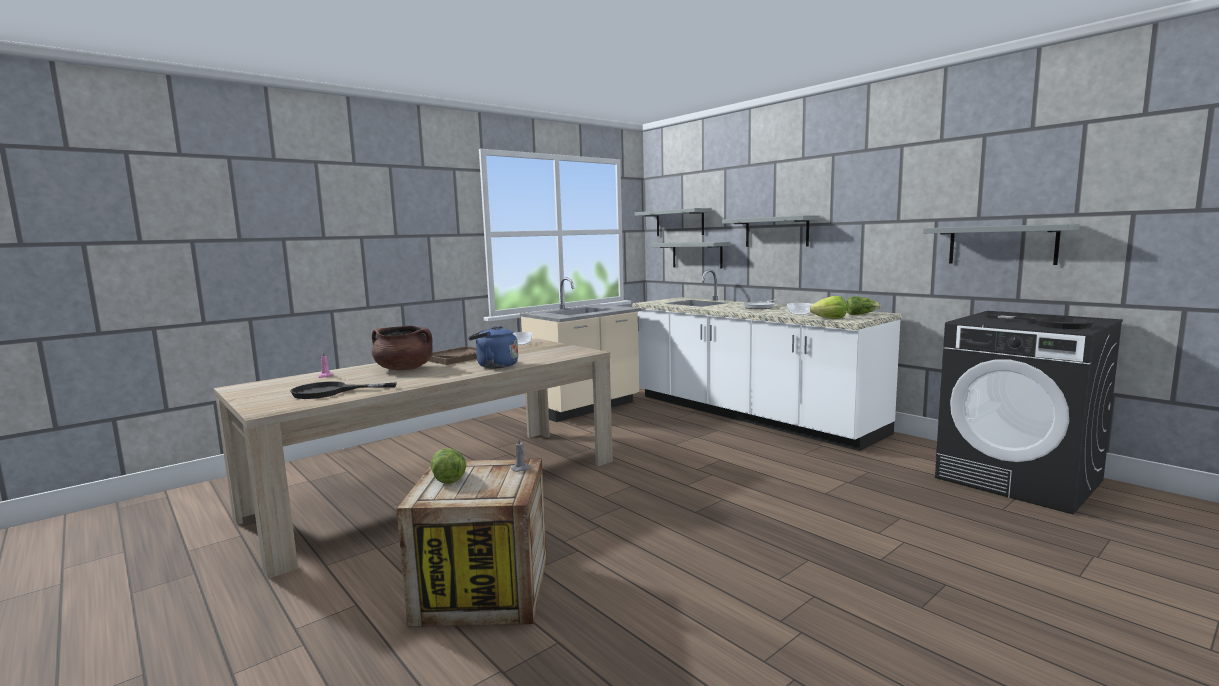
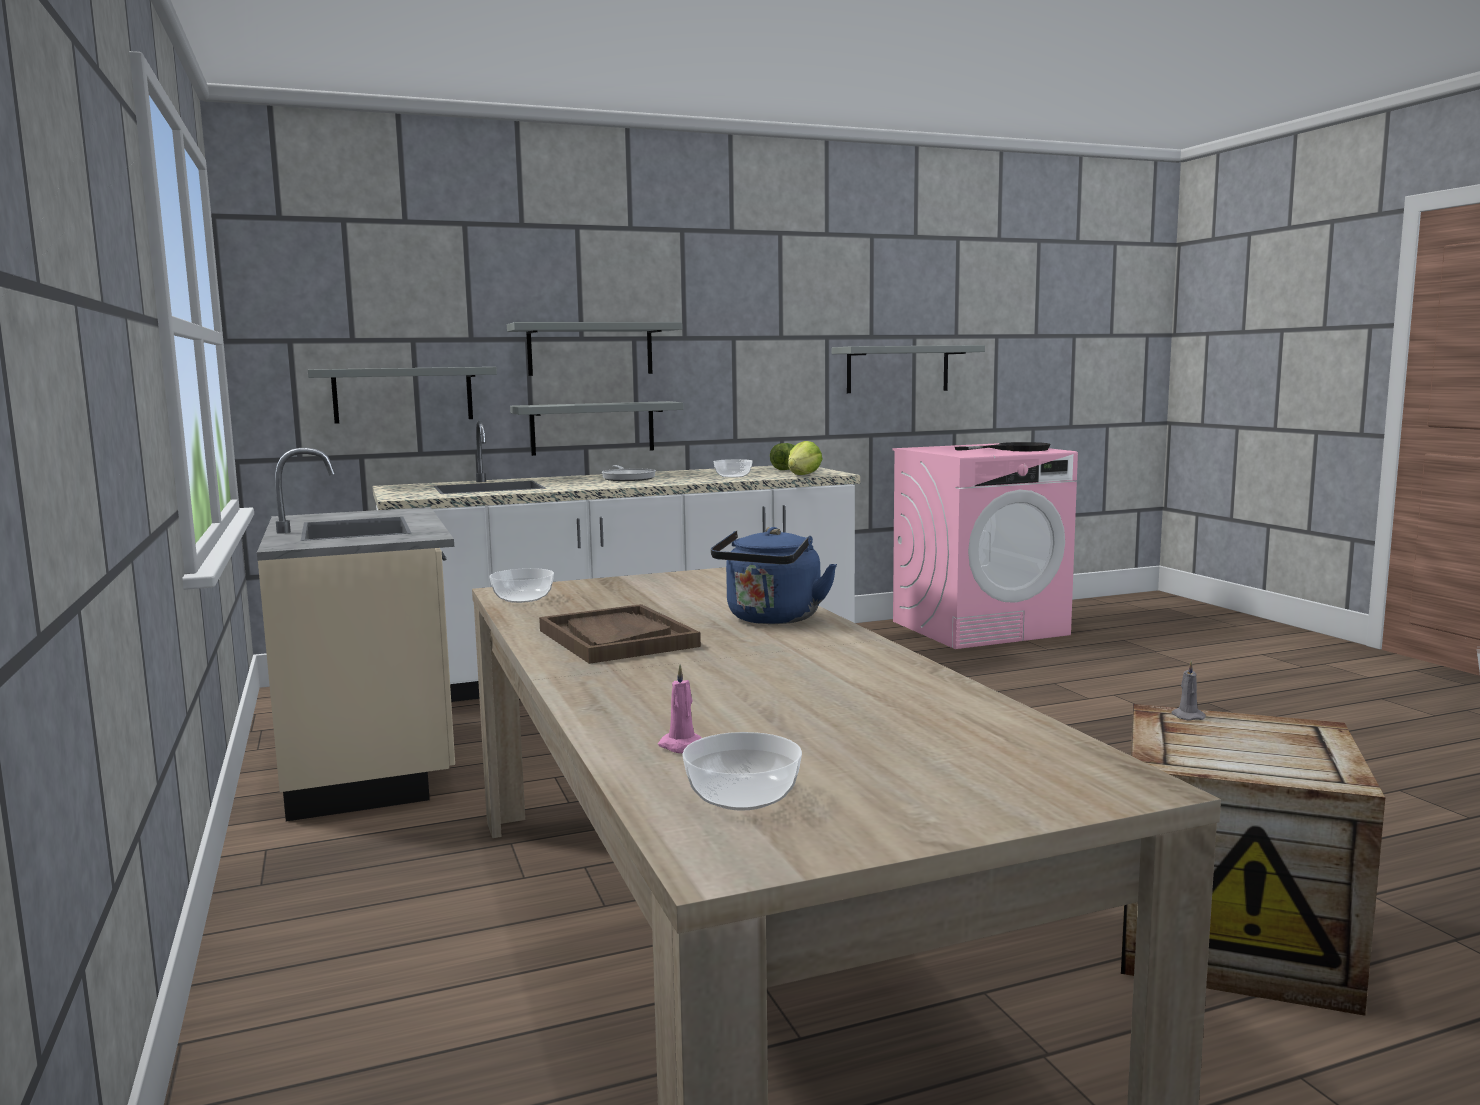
camera: 70 degrees left, 0 degrees up
(280, 384) = (741, 796): none -> bowl
(330, 392) = (928, 732): black frying pan -> none
(404, 369) = (701, 676): brown cooking pot -> none
(447, 477) = (1228, 761): lettuce -> none
(679, 223) = (347, 326): grey shelf -> grey shelf (592, 428)
(1019, 479) = (979, 628): black washing machine -> pink washing machine

